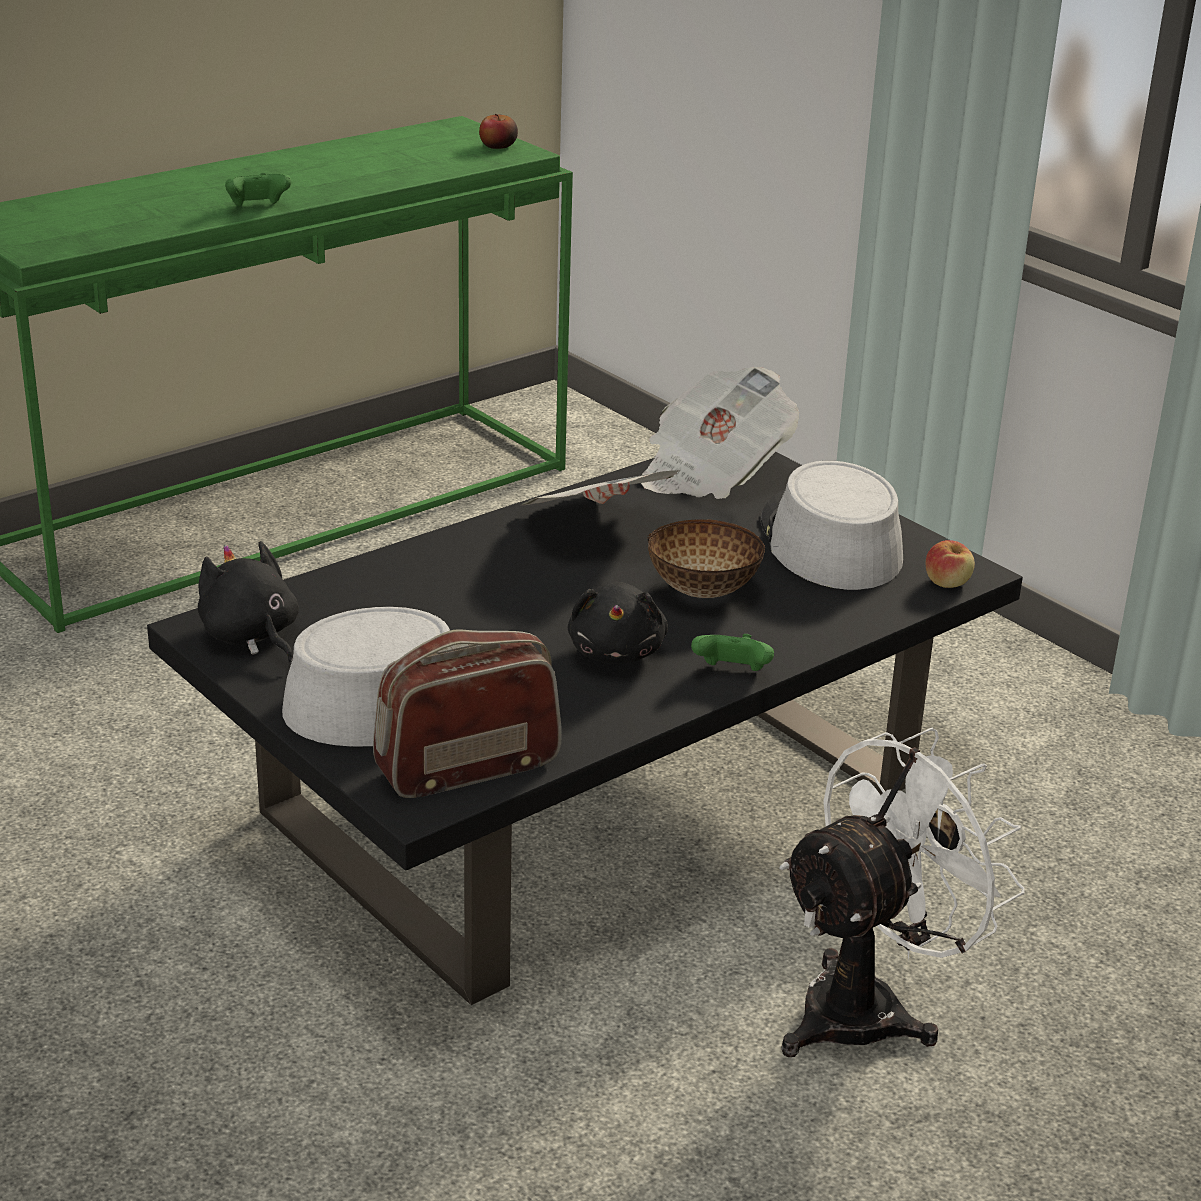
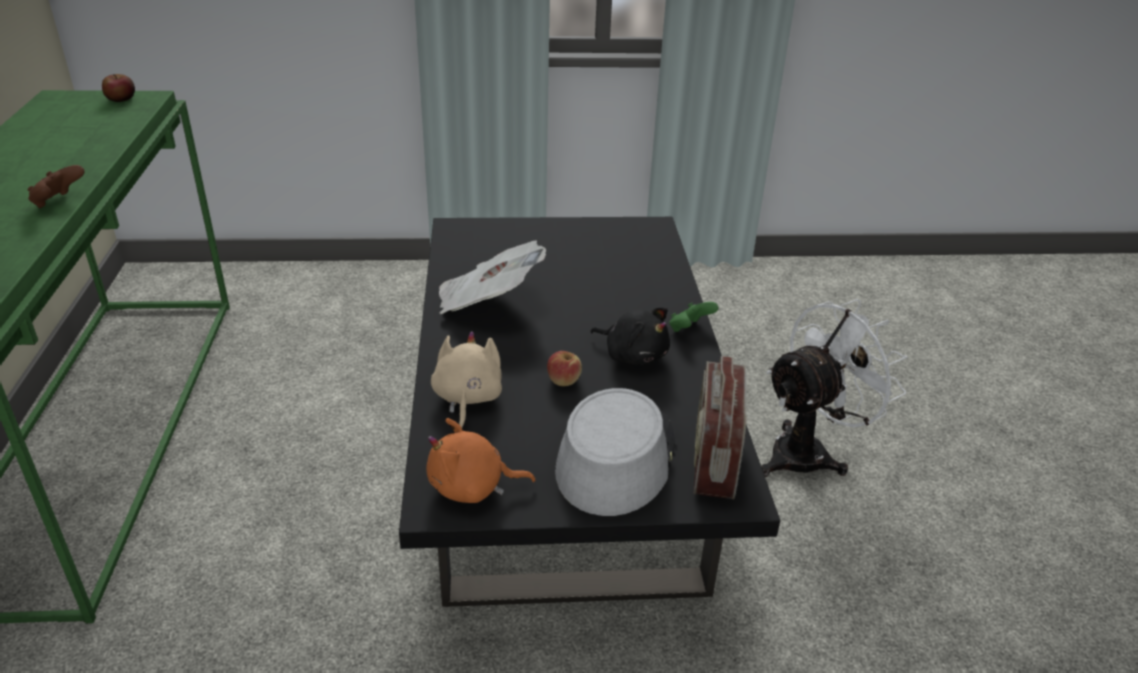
camera: 55 degrees left, 5 degrees up
(251, 637) = (472, 487): black plush toy -> orange plush toy
(258, 208) = (59, 202): green game controller -> brown game controller
(394, 582) = (467, 398): none -> beige plush toy
(704, 590) = (595, 300): bowl -> none
(712, 473) = (471, 243): newspaper -> none
(829, 542) = (585, 245): grey hat -> none
(870, 1007) = (808, 452): white fan -> white fan turned 60 degrees clockwise
(947, 582) = (659, 235): apple -> apple (563, 380)

